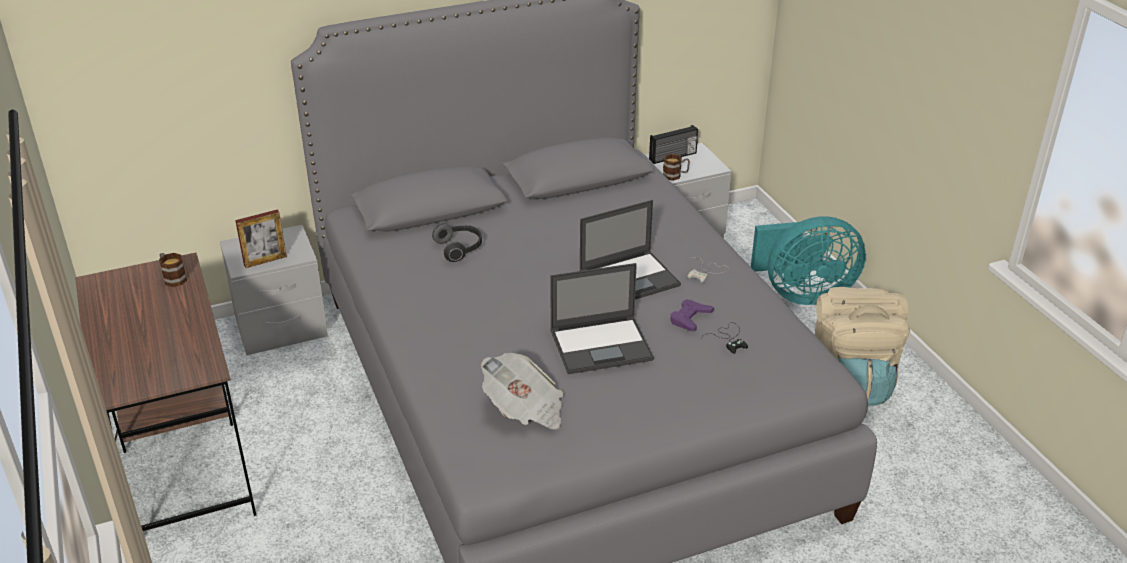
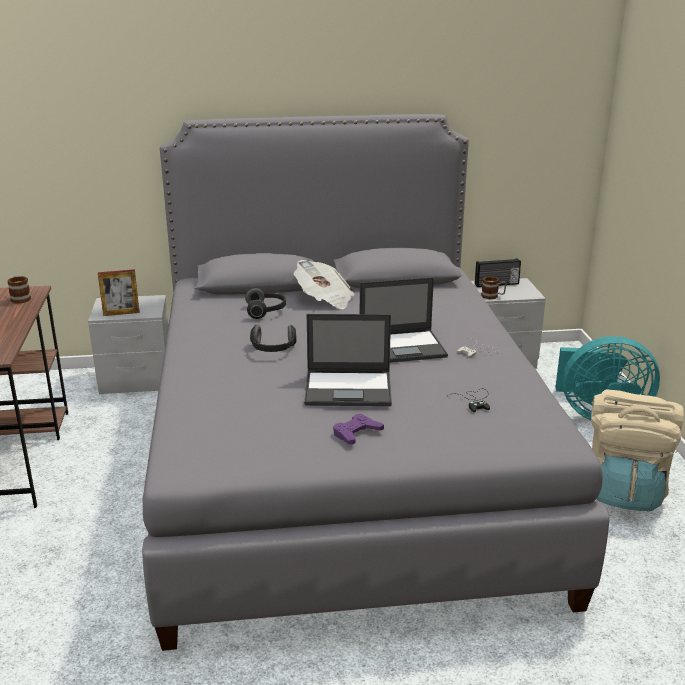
camera: 15 degrees right, 10 degrees down
(496, 304) = (273, 350): none -> headphones
(524, 409) = (249, 425): newspaper -> newspaper (324, 299)
(690, 318) = (444, 381): purple game controller -> purple game controller (356, 433)

